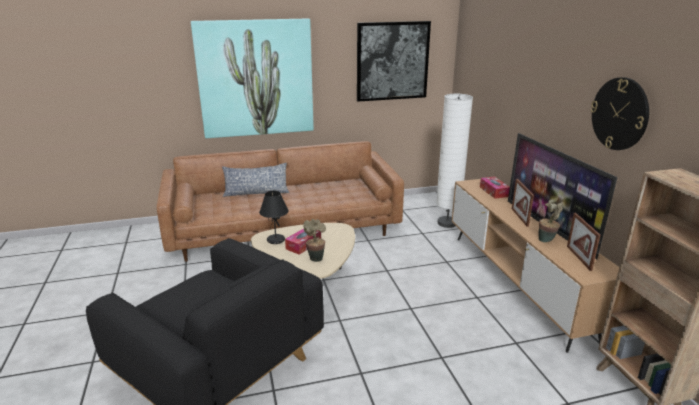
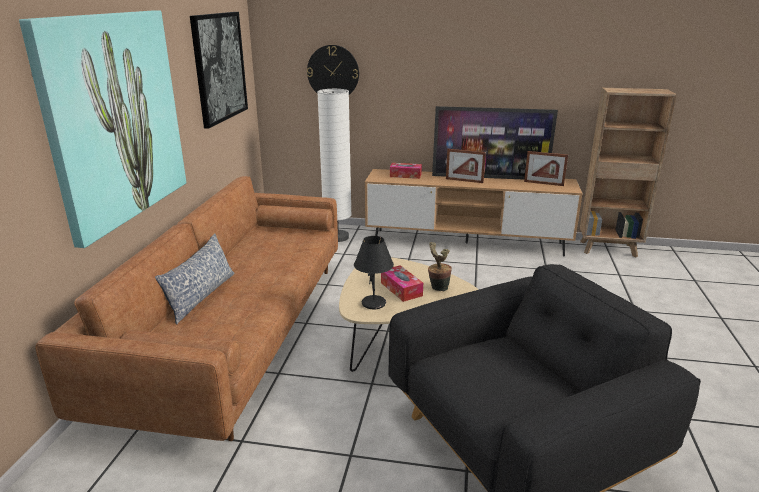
camera: 65 degrees left, 0 degrees up
(547, 240) = (510, 183): potted plant -> none
(619, 114) = (533, 63): wall clock -> wall clock (333, 72)

